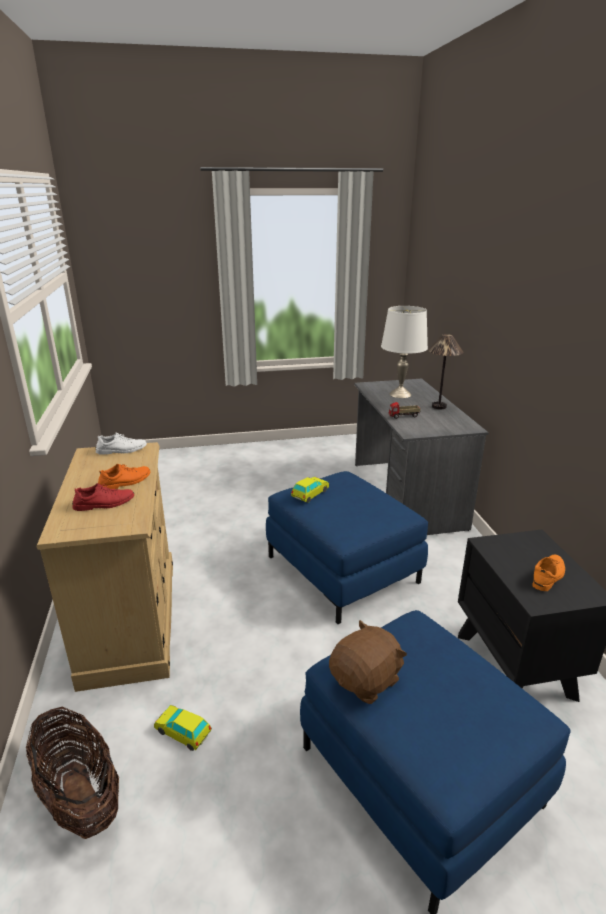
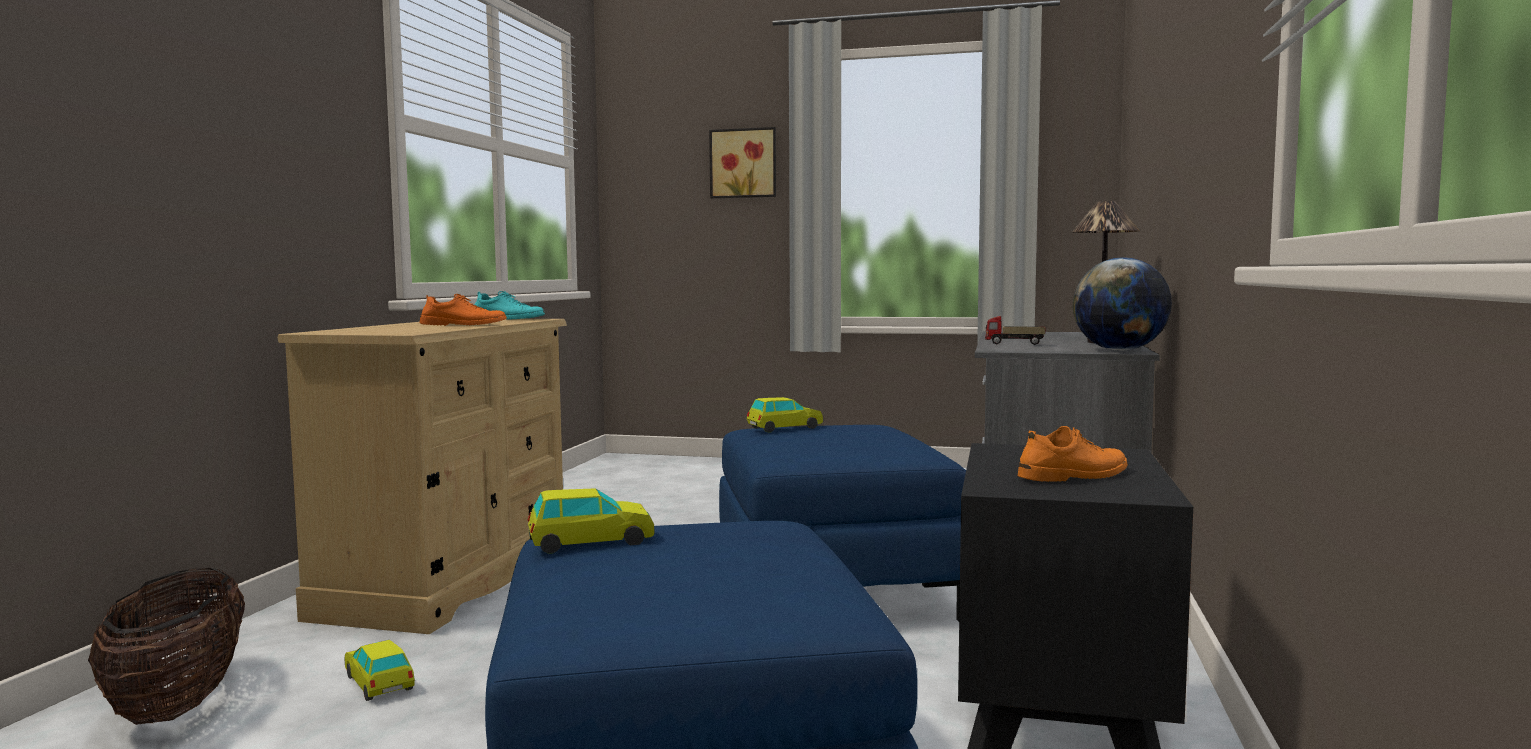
camera: 25 degrees right, 20 degrees down
(104, 503) = (407, 328): red shoe -> none
(121, 450) = (508, 319): white shoe -> turquoise shoe
(183, 265) = (743, 163): none -> picture
(366, 680) = (591, 542): brown plush toy -> toy car
(400, 394) = (1048, 336): white table lamp -> none
(465, 426) = (1120, 350): none -> globe

